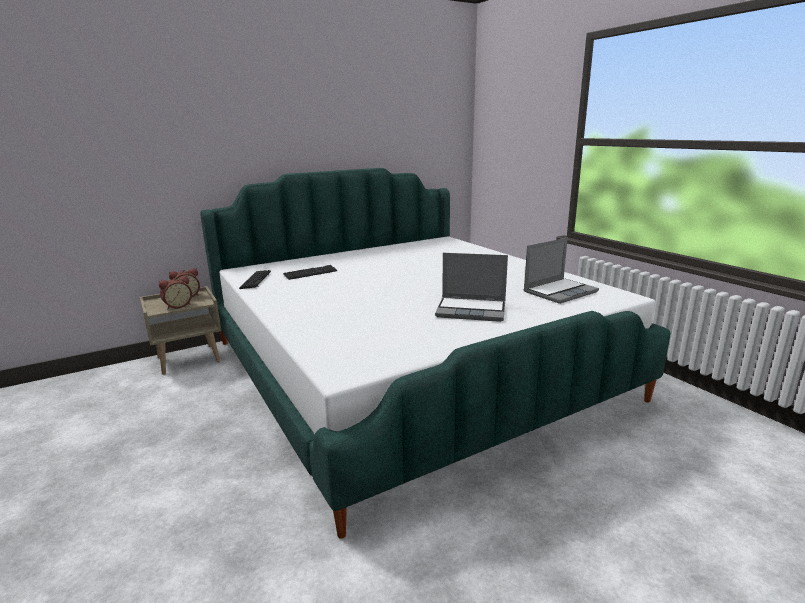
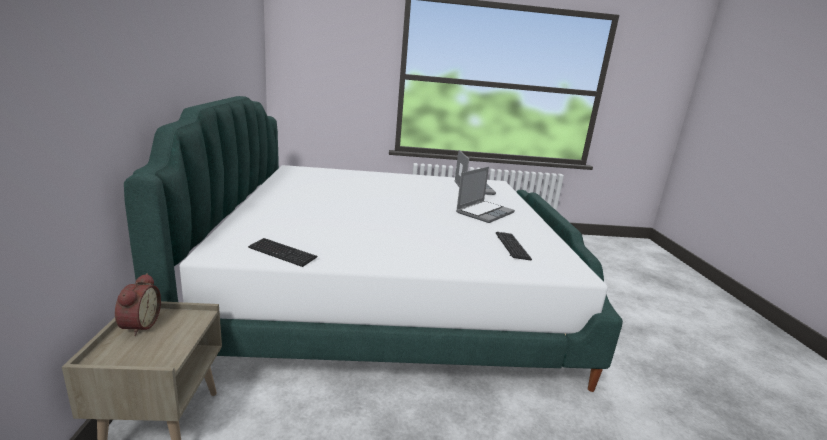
camera: 65 degrees left, 0 degrees up
(177, 306) = (174, 339): alarm clock -> none
(310, 273) = (304, 227): keyboard -> keyboard (512, 247)

